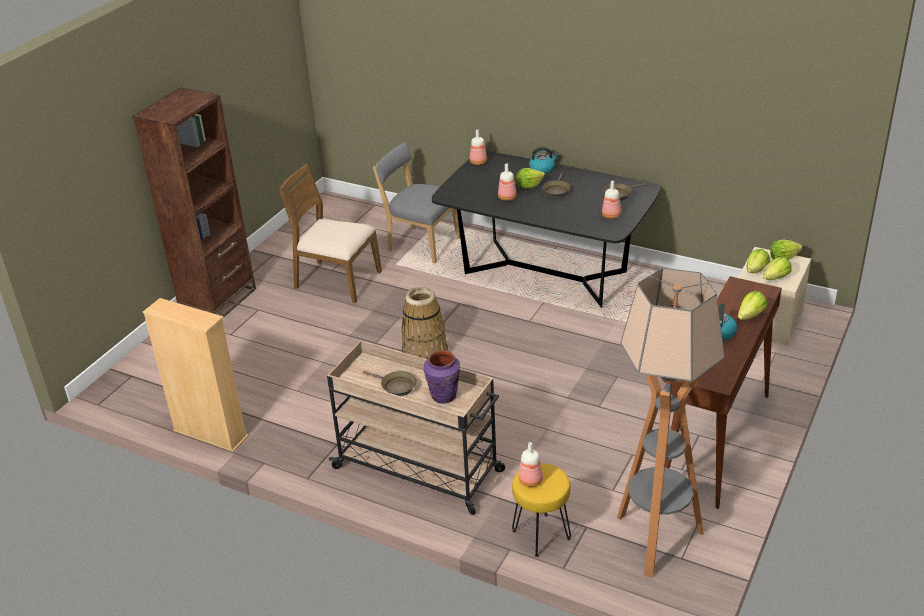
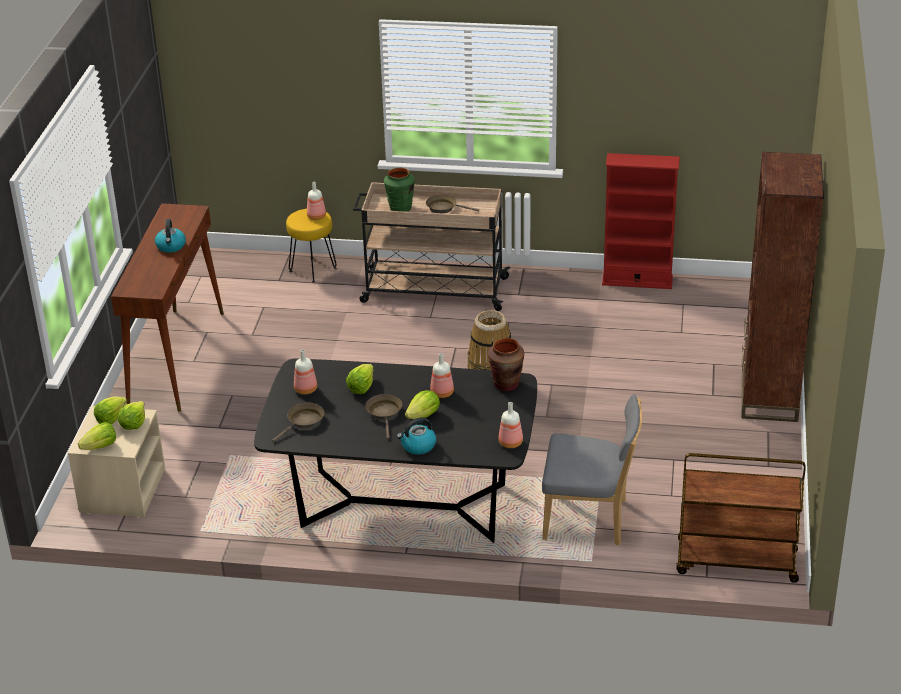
camera: 160 degrees right, 0 degrees up
(210, 434) = (637, 280): beige bookcase -> red bookcase
(336, 280) = (656, 447): brown chair -> none
(350, 208) = (735, 562): none -> brown cart
(444, 396) = (400, 208): purple vase -> green vase
(456, 196) = (506, 384): none -> brown vase
(656, 541) = (222, 282): floor lamp -> none
(750, 316) = (142, 264): lettuce -> lettuce (361, 387)

